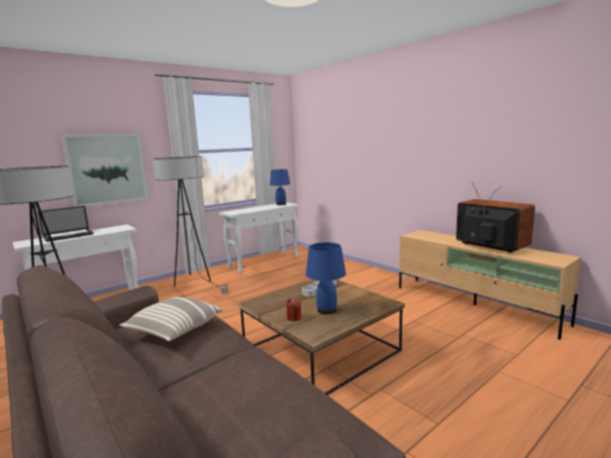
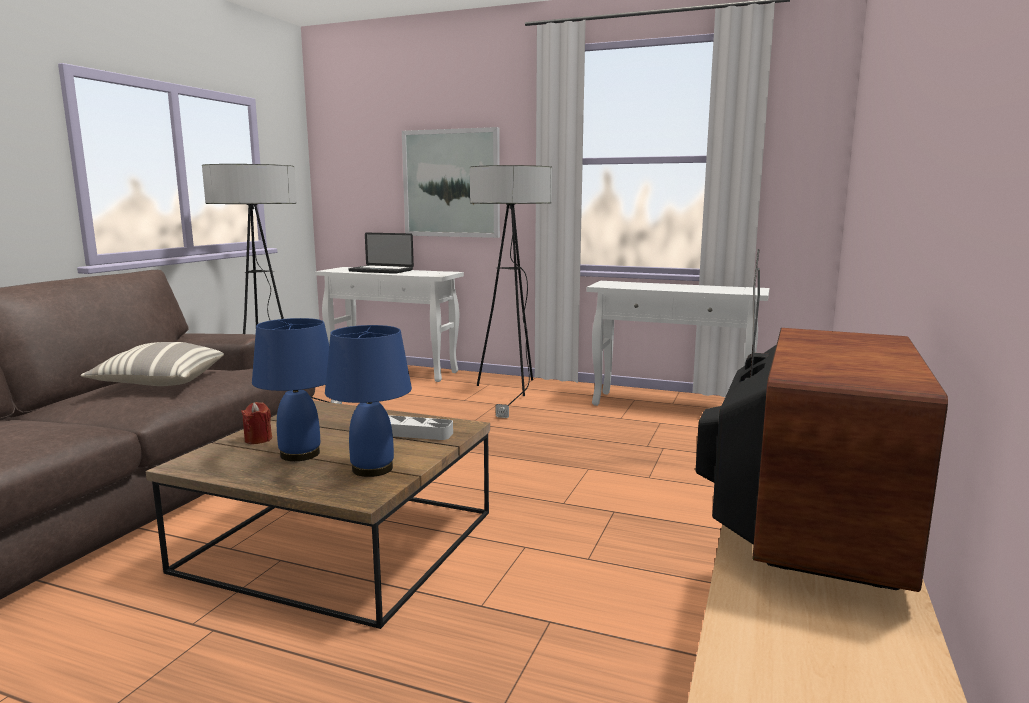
camera: 60 degrees right, 0 degrees up
(281, 204) = (738, 289): blue table lamp -> blue table lamp (371, 469)

